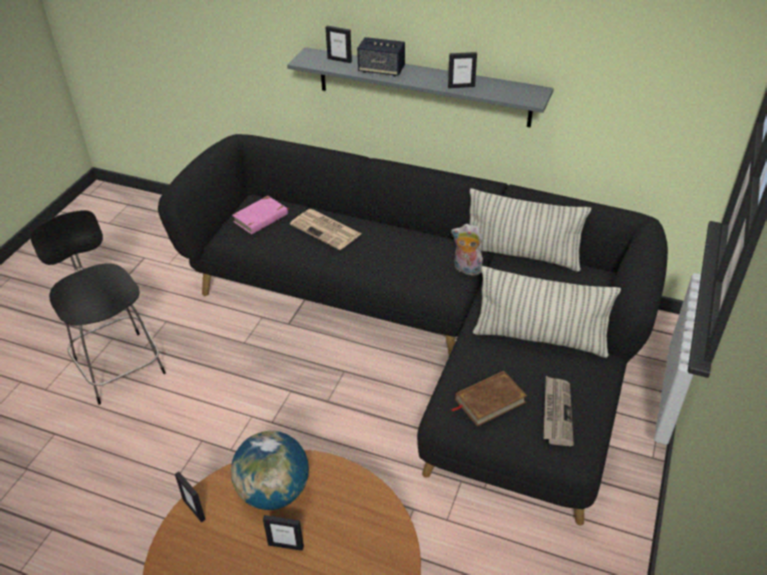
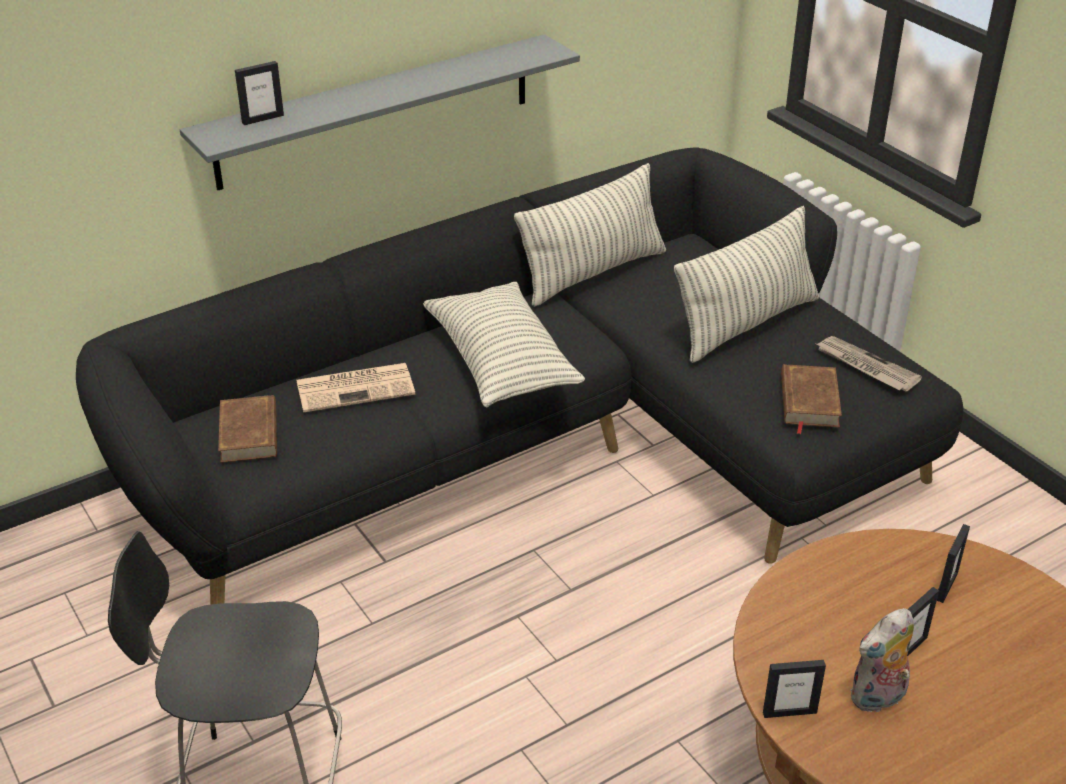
camera: 55 degrees left, 5 degrees down
(261, 218) = (250, 433): pink book -> brown book
(274, 492) = (816, 626): globe -> none
(381, 70) = (339, 104): speaker -> none
(398, 264) = (501, 363): none -> pillow
(461, 86) = (460, 75): picture frame -> picture frame (946, 586)
(466, 269) = (570, 320): plush toy -> plush toy (878, 699)

